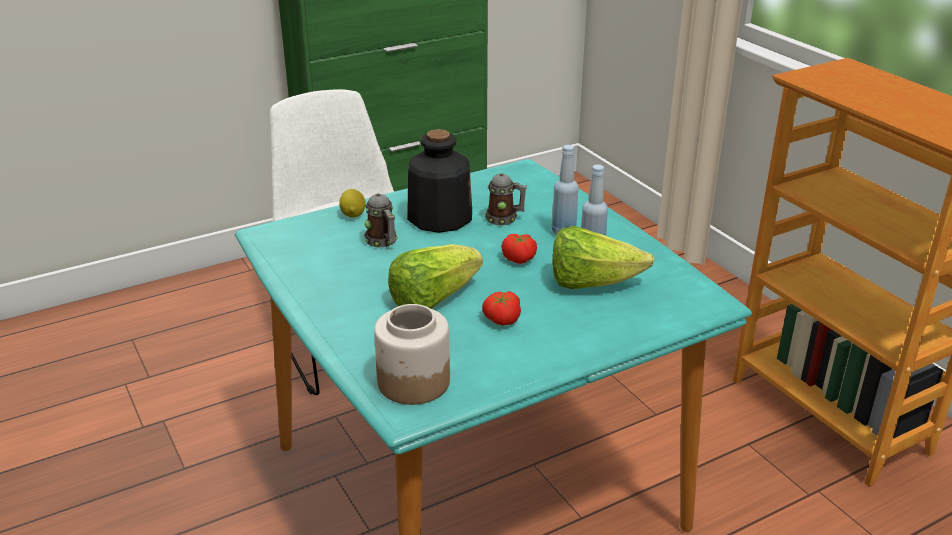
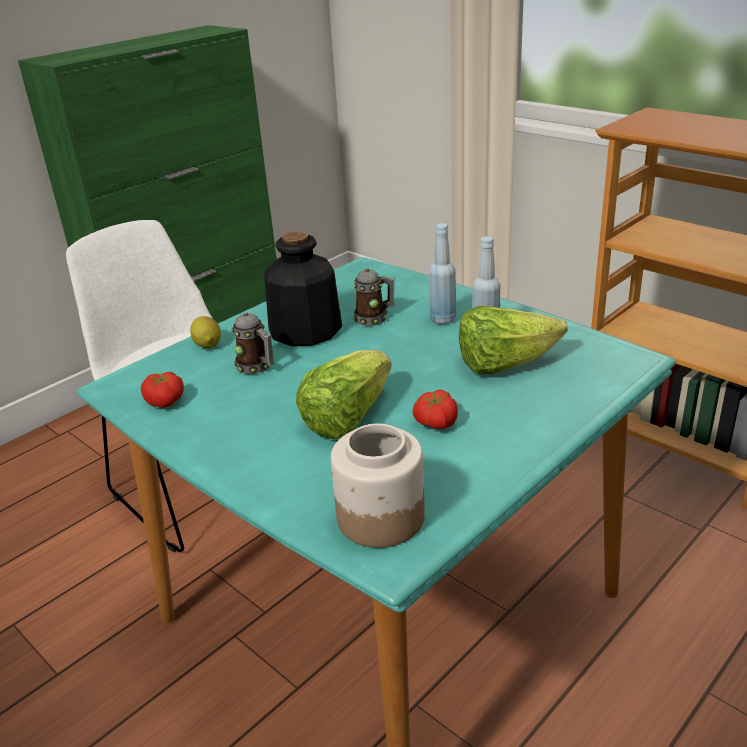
camera: 15 degrees left, 0 degrees up
(520, 258) = (415, 355): tomato -> tomato (166, 401)

